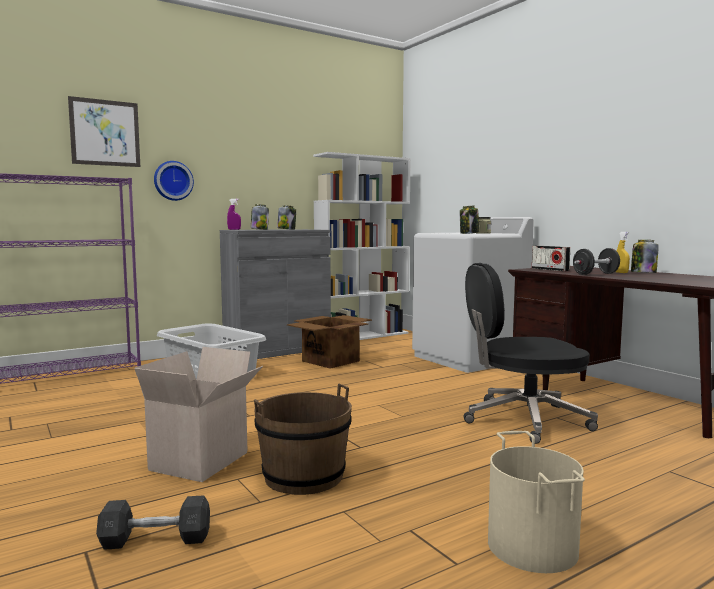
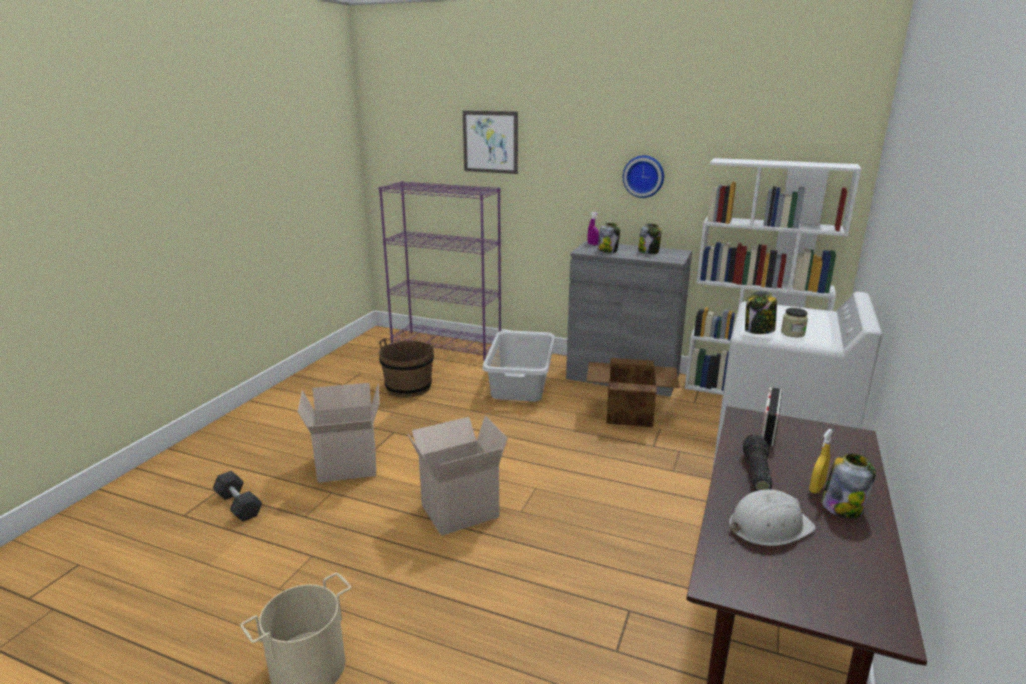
camera: 55 degrees right, 15 degrees up
(173, 181) = (546, 187): wall clock -> wall clock (643, 176)
(303, 476) = (354, 516): brown bucket -> brown bucket (408, 387)
(367, 433) = (460, 509): none -> cardboard box
(524, 420) = (592, 588): black office chair -> none
(595, 274) = (755, 472): black dumbbell -> flashlight
(655, 278) = (768, 526): none -> white hard hat

